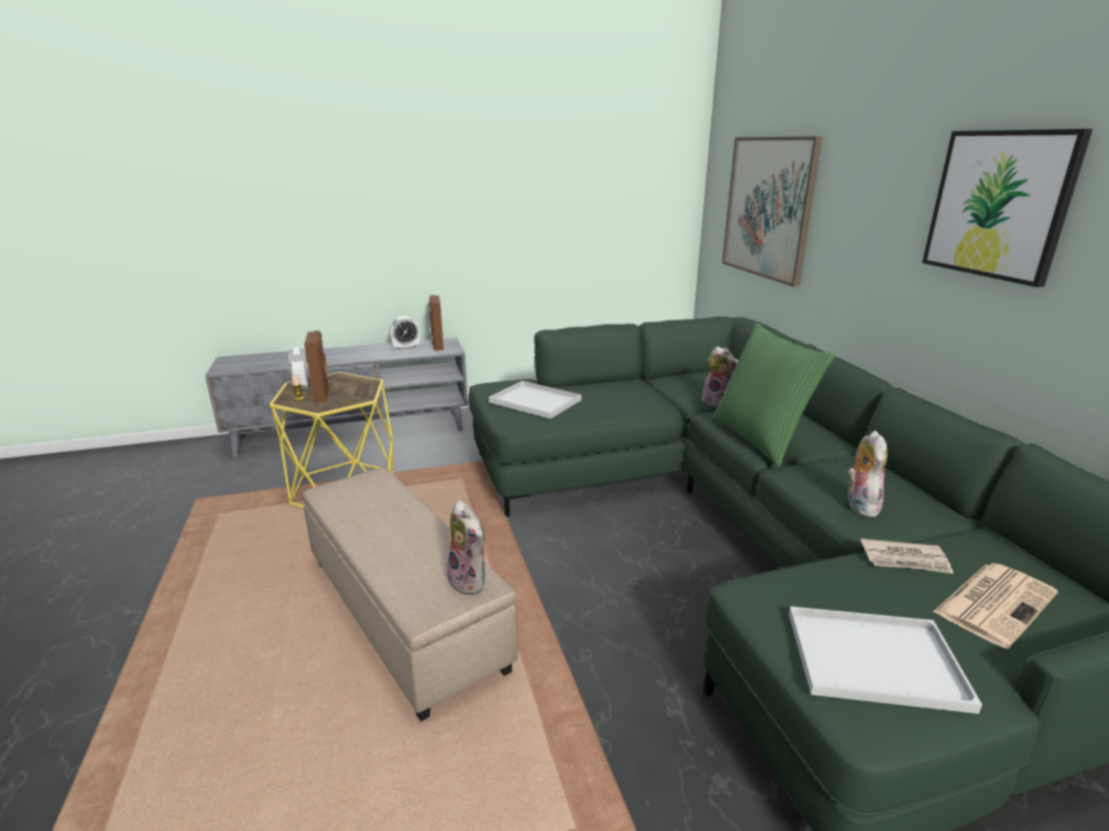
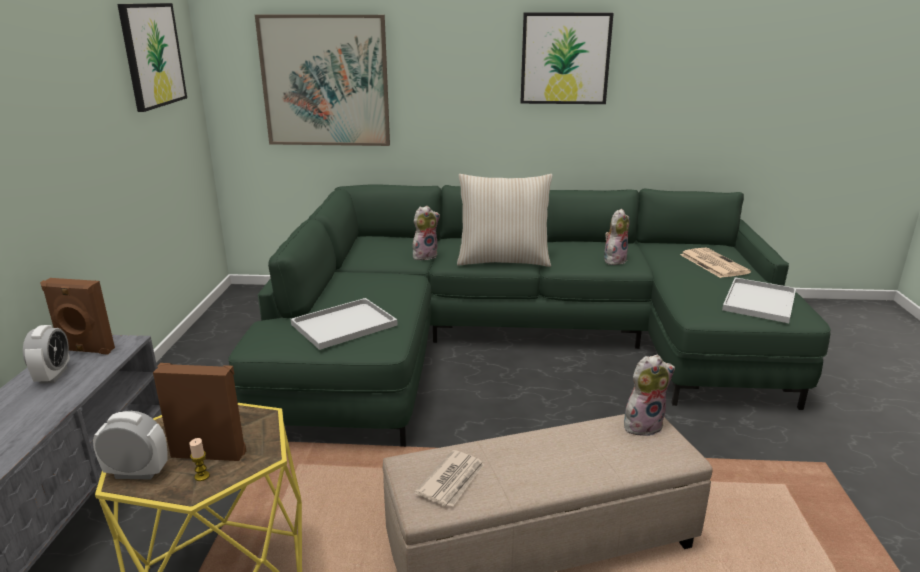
camera: 70 degrees left, 0 degrees up
(630, 169) = (152, 55): none -> picture
(759, 439) = (503, 260): green pillow -> beige pillow
(859, 505) = (614, 260): plush toy -> plush toy turned 105 degrees clockwise
(905, 559) = (672, 268): newspaper -> newspaper (452, 481)

